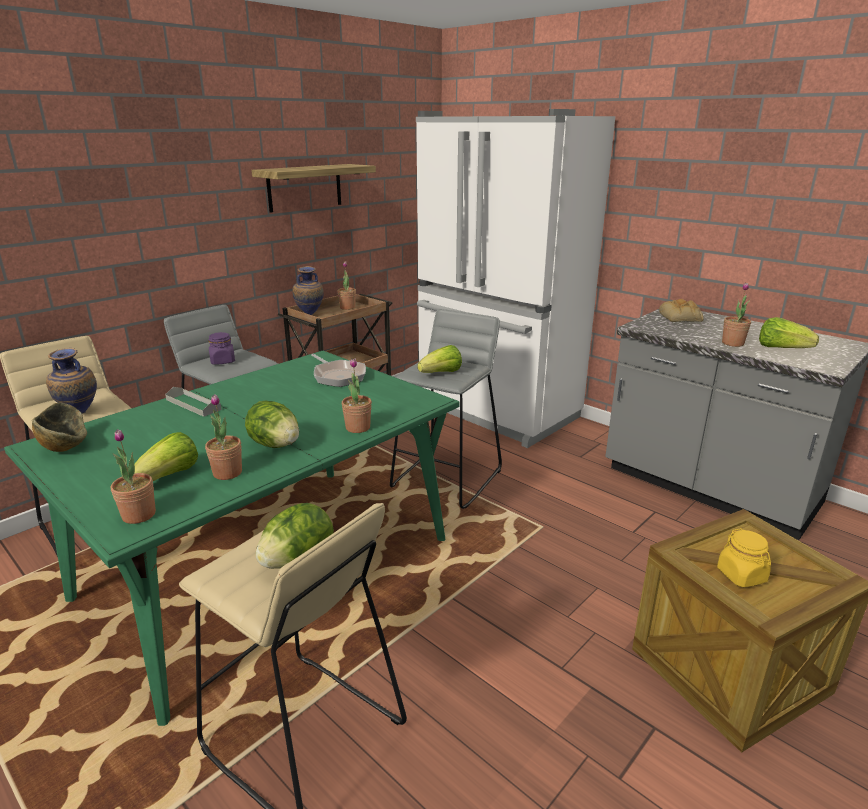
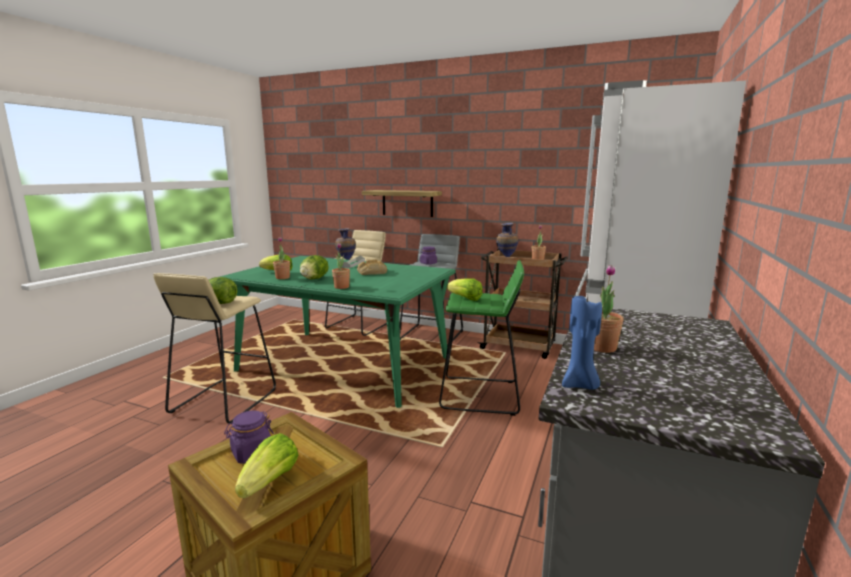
camera: 70 degrees right, 10 degrees down
(66, 446) = (301, 259): bowl -> none
(139, 515) = (245, 274): potted plant -> none
(305, 187) = (531, 169): shelf -> shelf (407, 203)
(338, 376) = (413, 275): frying pan -> none
(447, 478) = (481, 395): grey stool -> green stool
(681, 318) = (672, 325): bread -> bread (371, 272)
(741, 575) = (251, 453): yellow jar -> purple jar
(781, 348) = (627, 373): lettuce -> lettuce (270, 482)
(807, 362) = (580, 385): none -> blue candle

